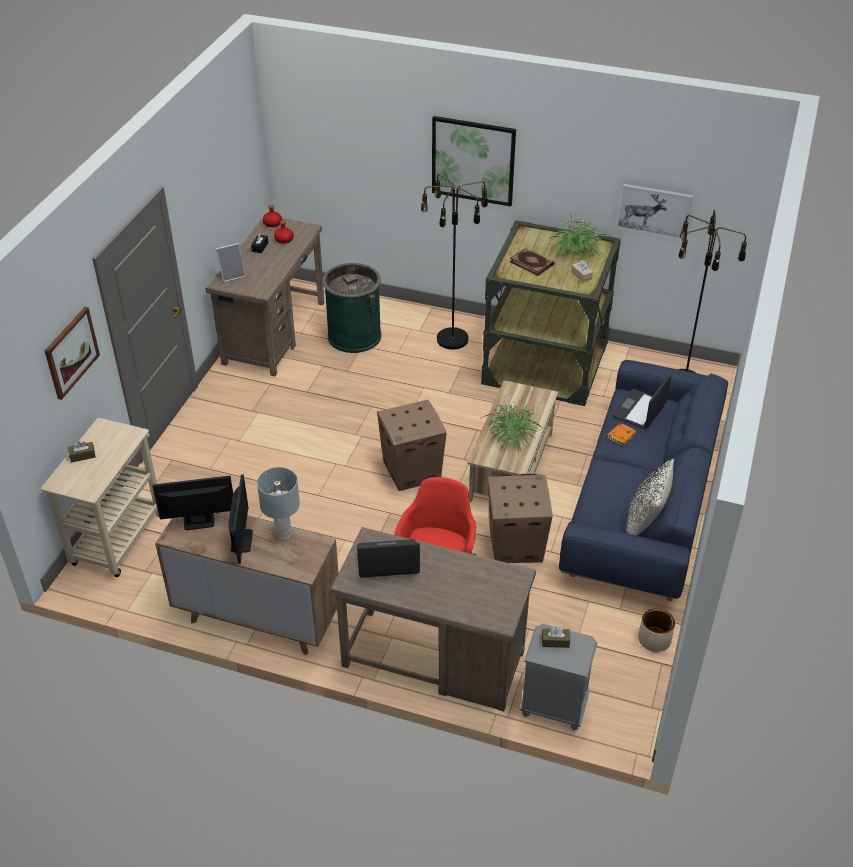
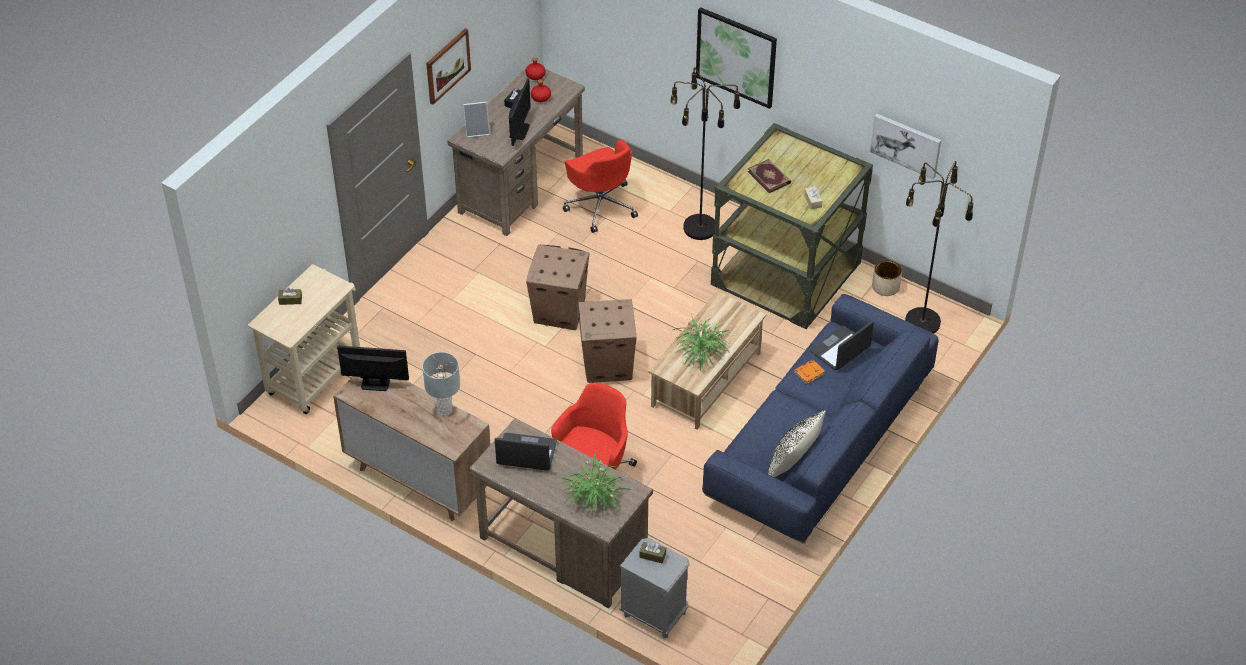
camera: 15 degrees right, 5 degrees up
(71, 352) = (294, 207): picture -> picture (447, 65)
(241, 541) = (407, 409): monitor -> monitor (519, 131)
(354, 336) = (600, 205): green trash can -> red office chair
(514, 545) = (678, 459): cardboard box -> cardboard box (558, 311)
(575, 251) = (820, 171): potted plant -> potted plant (594, 497)
(654, 639) = (771, 575): beige planter -> beige planter (885, 287)

